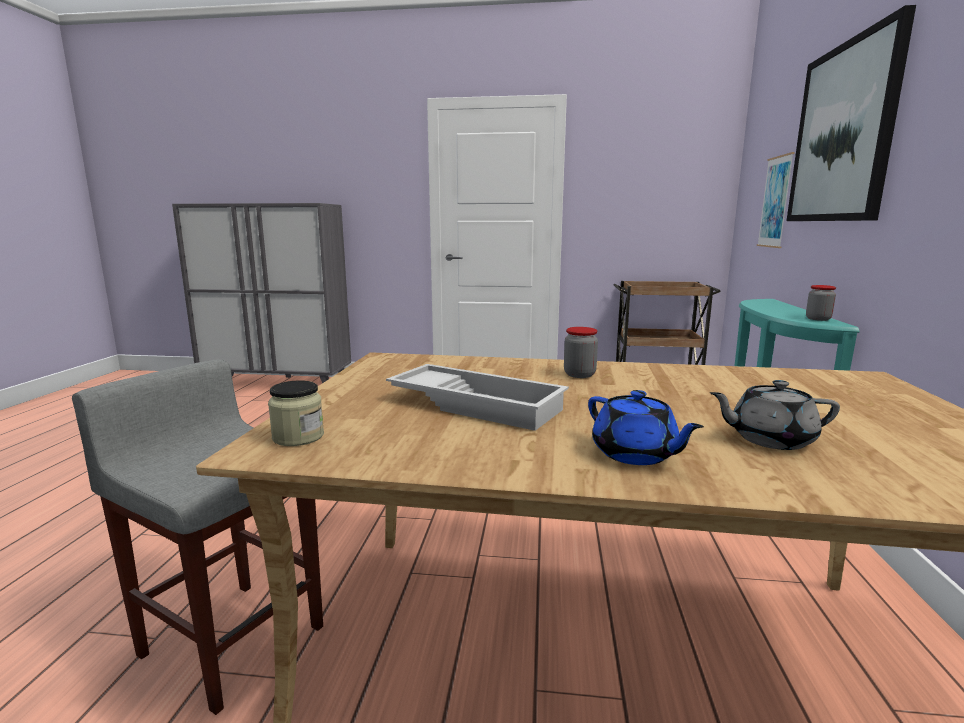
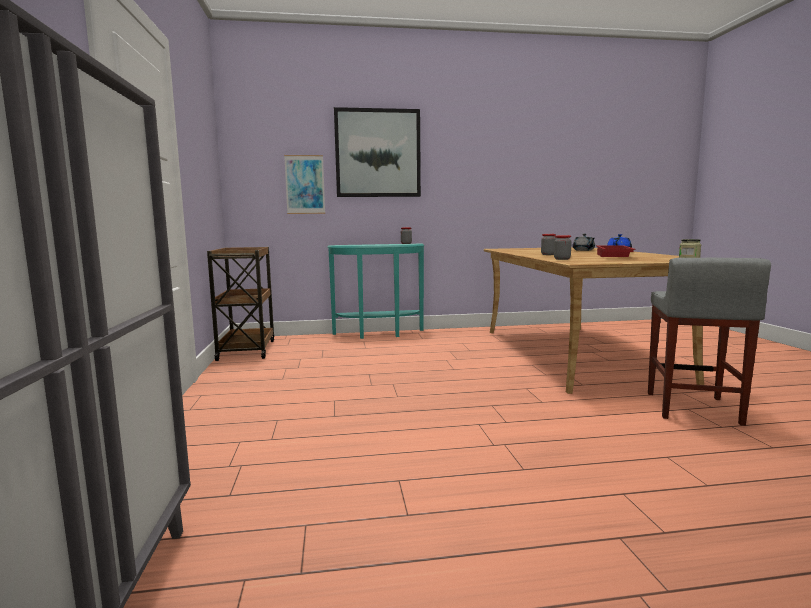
camera: 105 degrees left, 5 degrees down
(452, 362) = (562, 259): none -> jar
(478, 404) = (612, 256): white tray -> red tray

